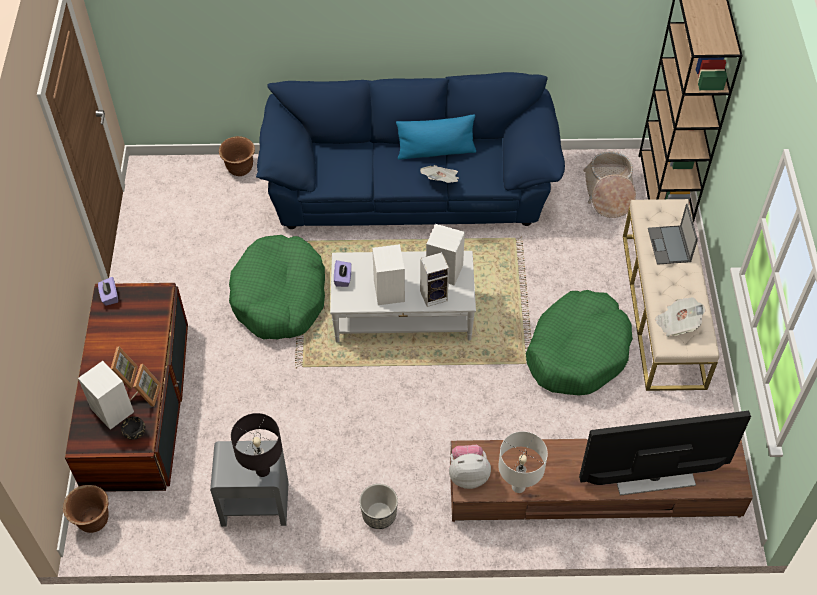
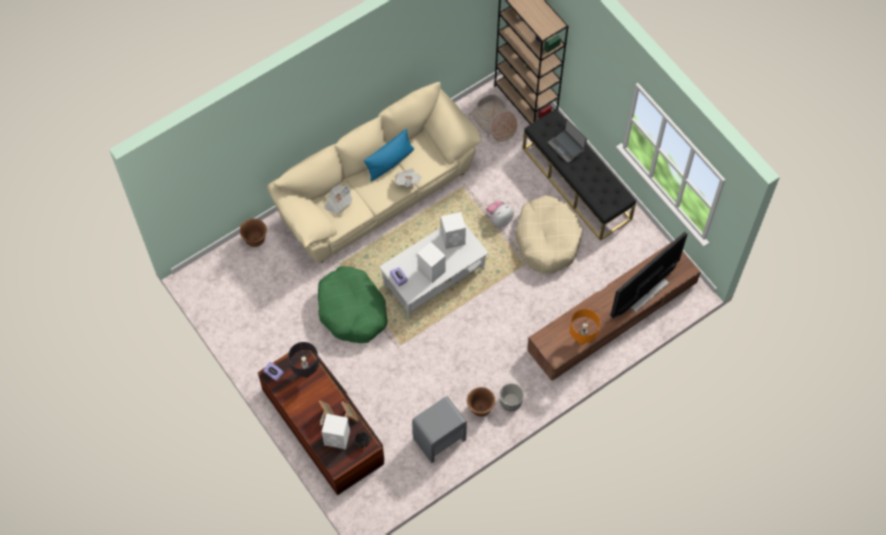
camera: 35 degrees left, 10 degrees up
(93, 520) = (358, 506): brown planter -> brown planter (480, 408)
(262, 471) = (452, 417): black table lamp -> black table lamp (306, 373)
(410, 195) = (377, 195): blue sofa -> beige sofa
(434, 295) = (459, 257): speaker -> none
(468, 475) = (551, 350): plush toy -> plush toy (499, 218)
(518, 487) = (581, 340): white table lamp -> orange table lamp
(577, 351) = (547, 239): green dog bed -> beige dog bed
(663, 310) = (577, 183): beige bench -> black bench
(677, 323) = (602, 194): newspaper -> newspaper (338, 203)

